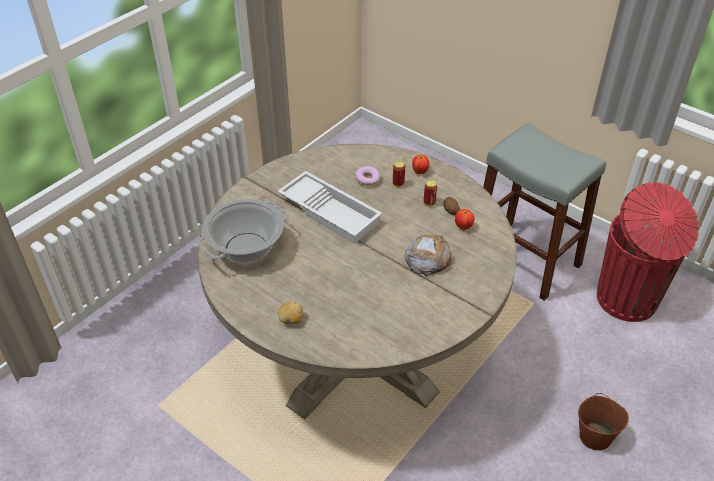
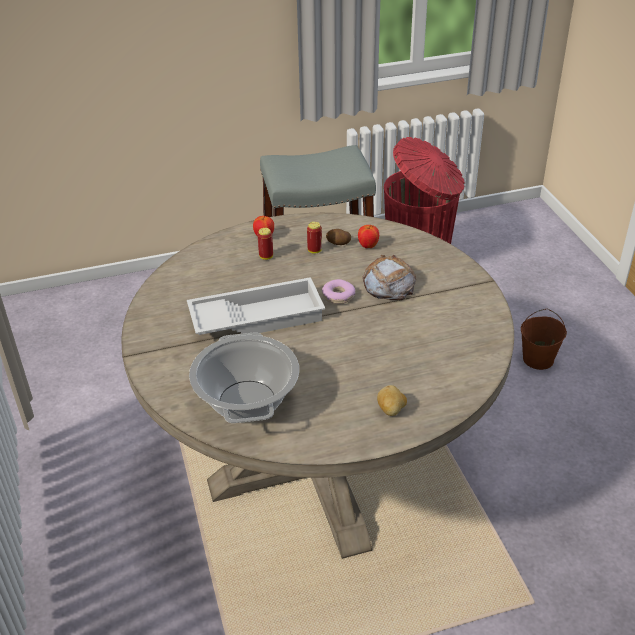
camera: 55 degrees left, 5 degrees down
(367, 179) = (236, 272): donut -> donut (338, 296)

